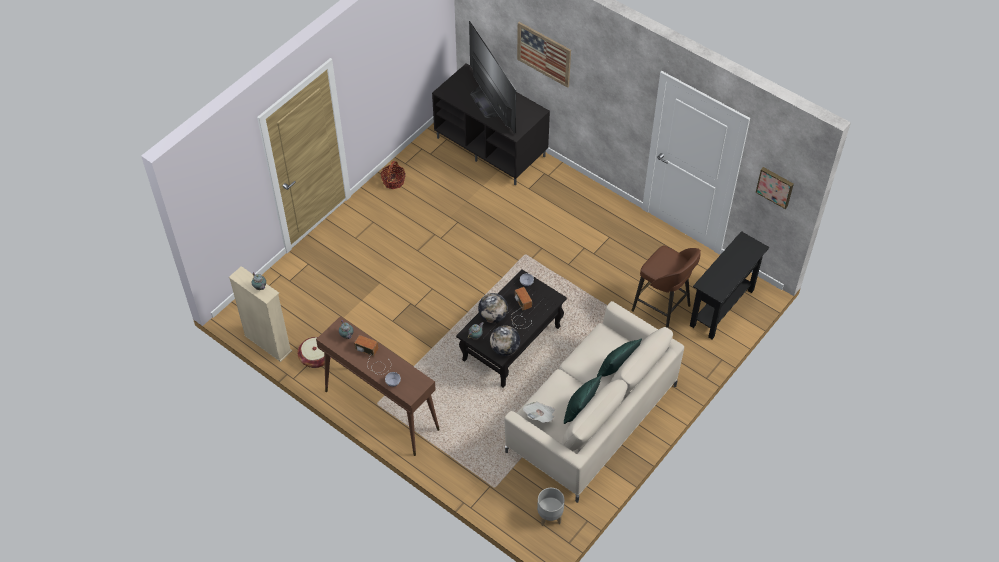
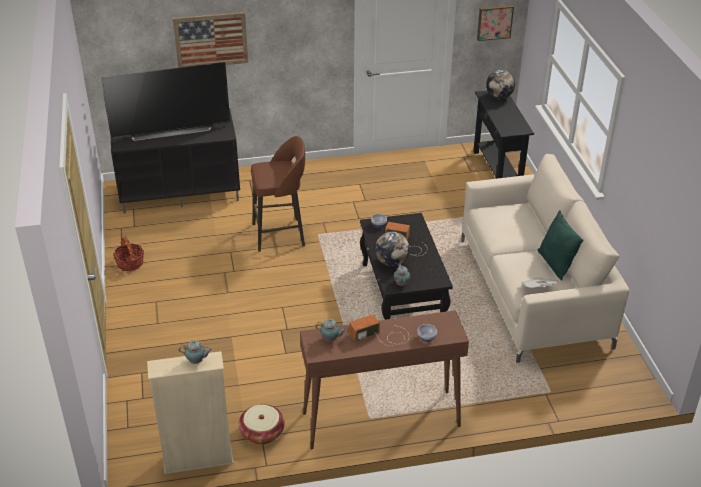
camera: 50 degrees left, 15 degrees down
(488, 102) = (171, 130): television -> television turned 150 degrees clockwise
(505, 349) = (436, 274): globe -> globe (499, 97)
(550, 516) = (615, 374): grey planter -> none
(616, 368) = (531, 223): green pillow -> none
(662, 309) = (464, 197): brown stool -> brown stool (280, 235)

